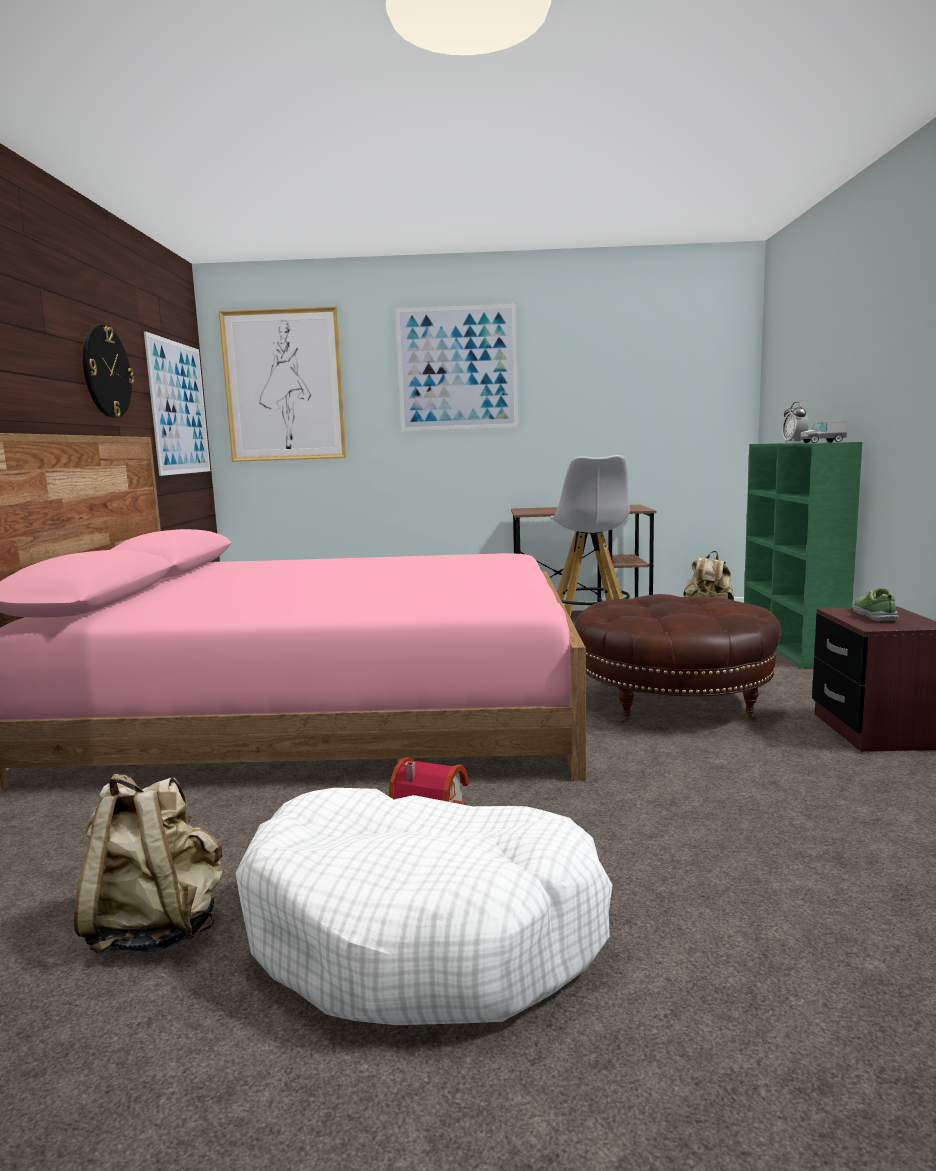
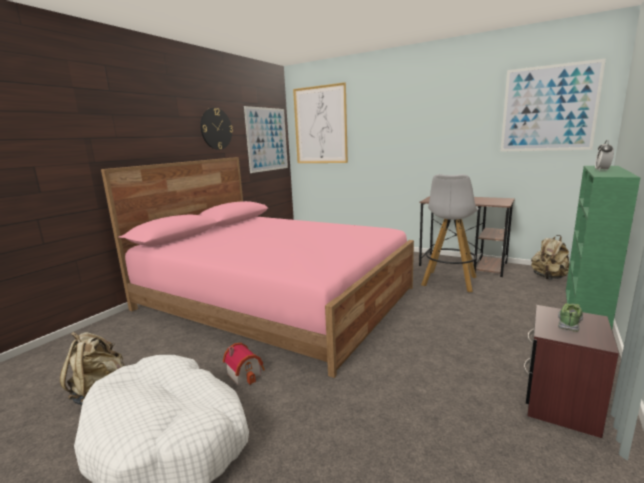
camera: 30 degrees right, 5 degrees up
(457, 368) = (406, 113): picture -> picture (548, 108)
(673, 701) = (447, 337): brown ottoman -> none
(823, 442) = (613, 174): toy truck -> none

